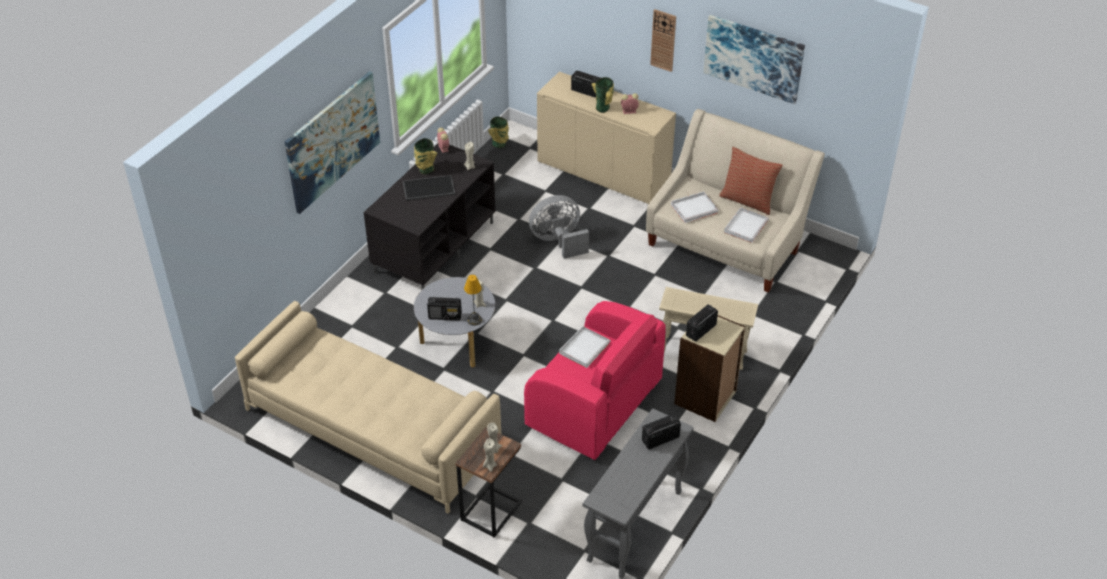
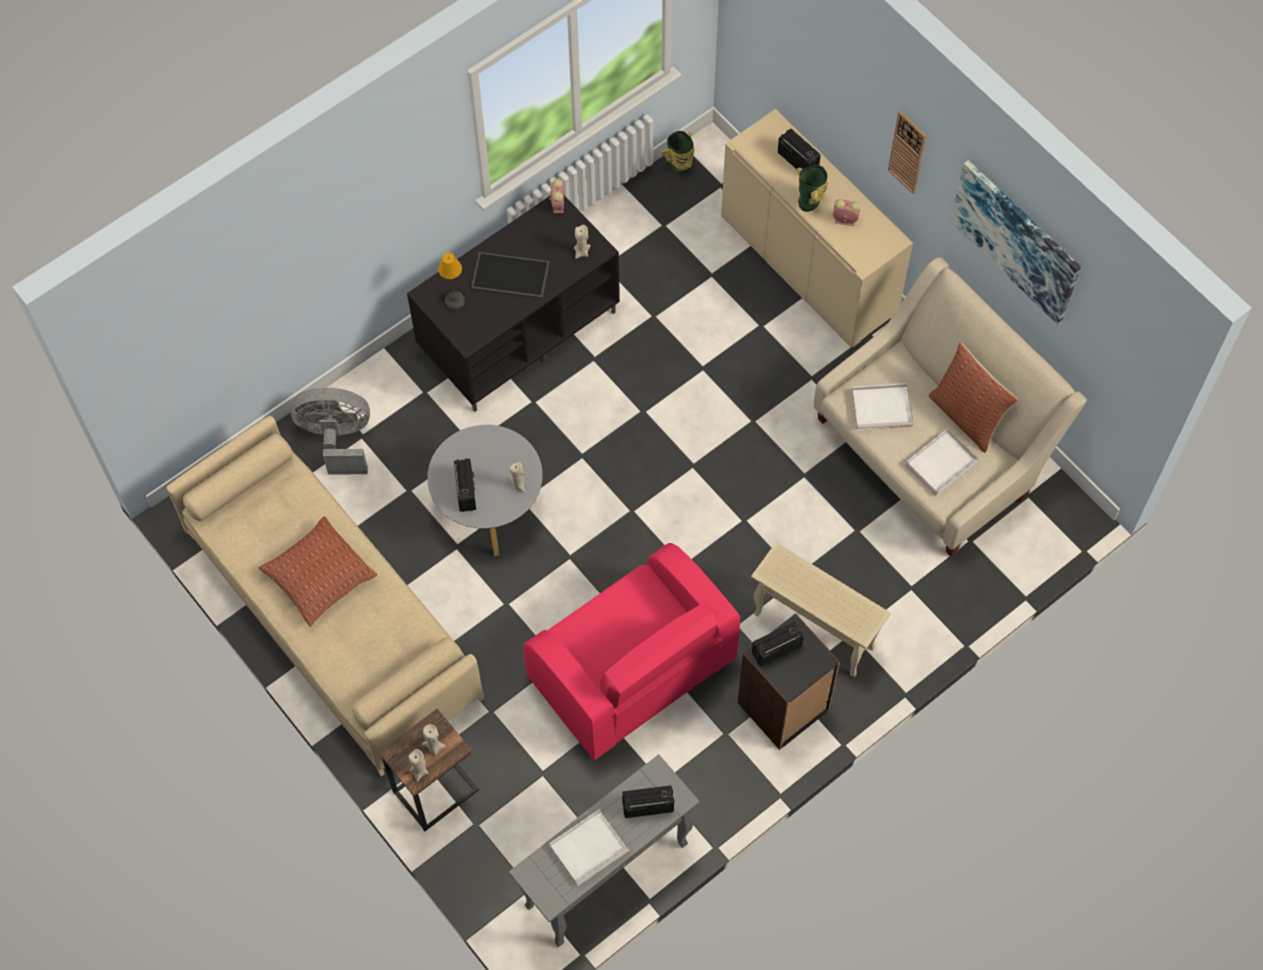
camera: 20 degrees right, 20 degrees up
(333, 141) = (365, 213): picture -> none
(363, 387) = (319, 577): none -> pillow
(425, 170) = (518, 239): vase -> none
(445, 316) = (466, 491): radio -> radio turned 120 degrees counterclockwise
(474, 320) = (502, 510): table lamp -> table lamp (455, 300)
(558, 241) = (693, 374): grey fan -> grey fan (337, 439)
(584, 348) = (630, 602): white tray -> white tray (589, 847)
(705, 398) = (784, 707): beige bookcase -> black bookcase

